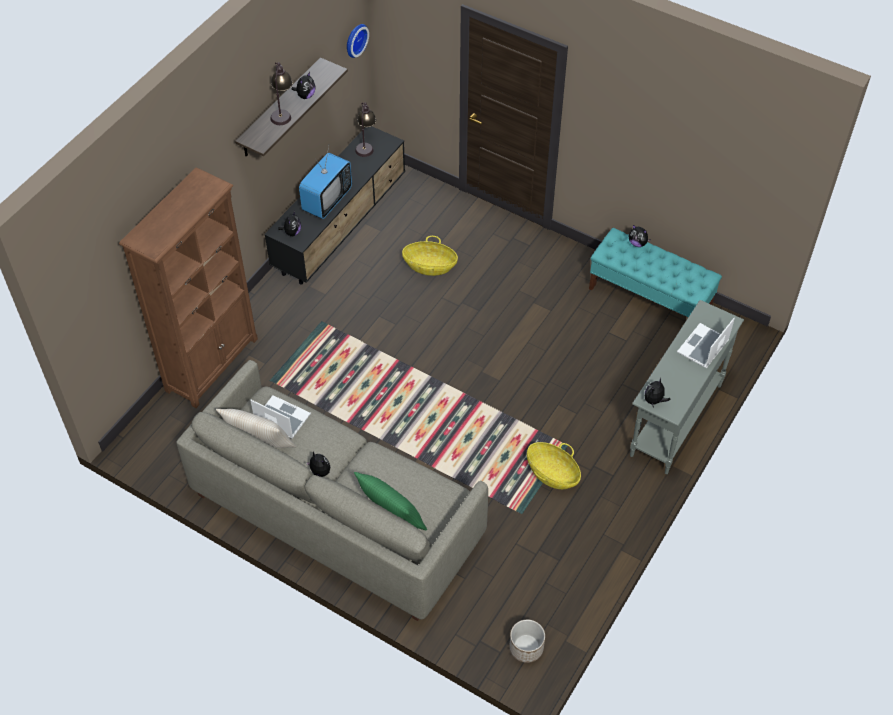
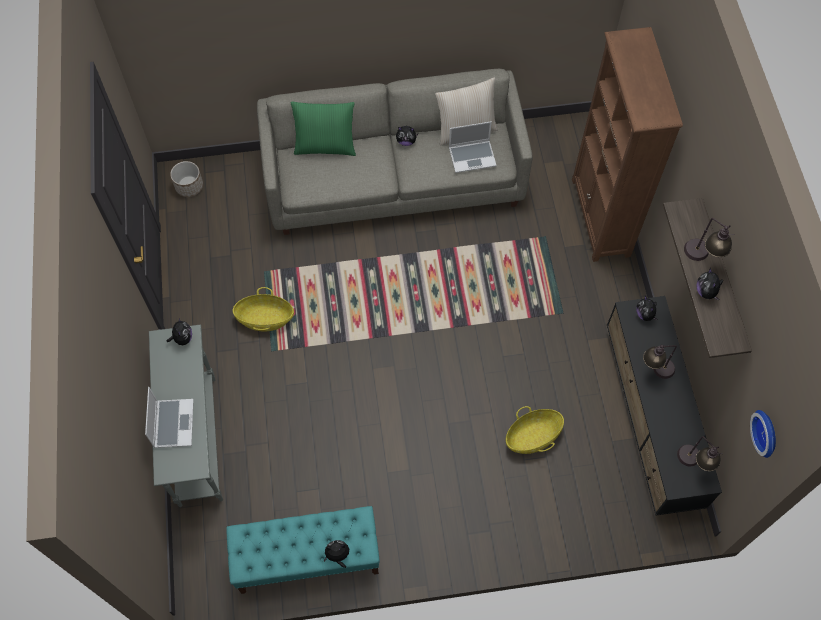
camera: 140 degrees right, 10 degrees up
(327, 200) = (655, 370): television -> table lamp

